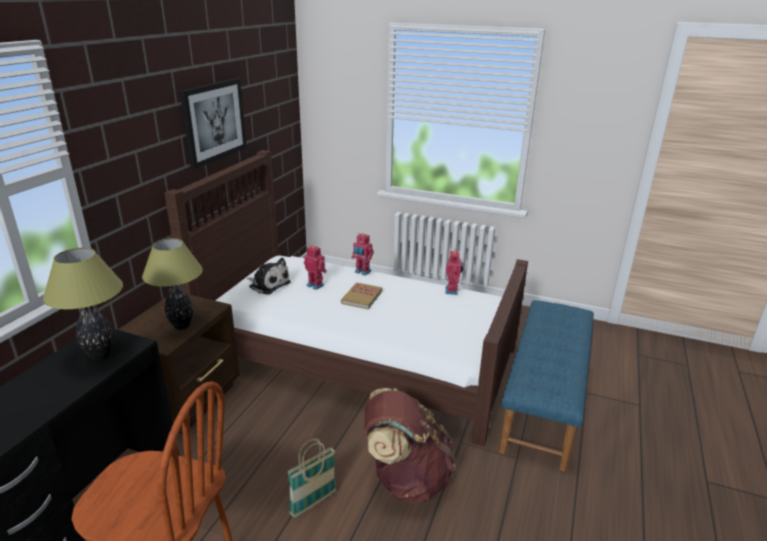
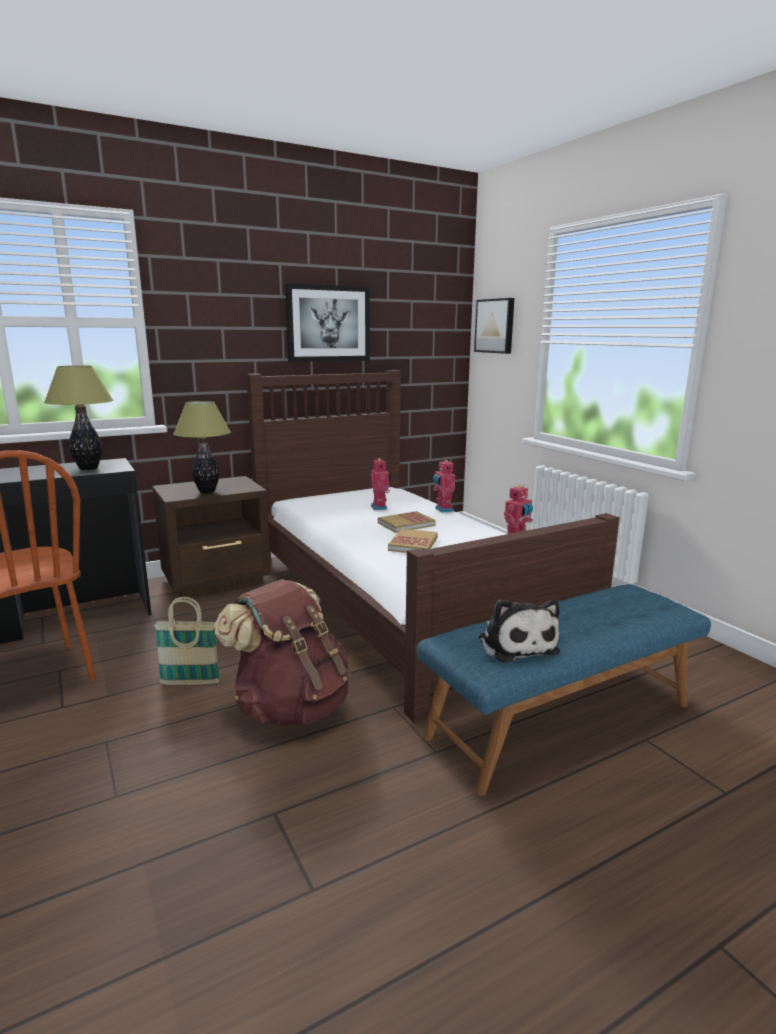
camera: 40 degrees right, 10 degrees down
(268, 284) = (340, 498): plush toy -> plush toy (516, 644)
(332, 97) = (495, 326): none -> picture
(397, 316) = (413, 544): none -> book

